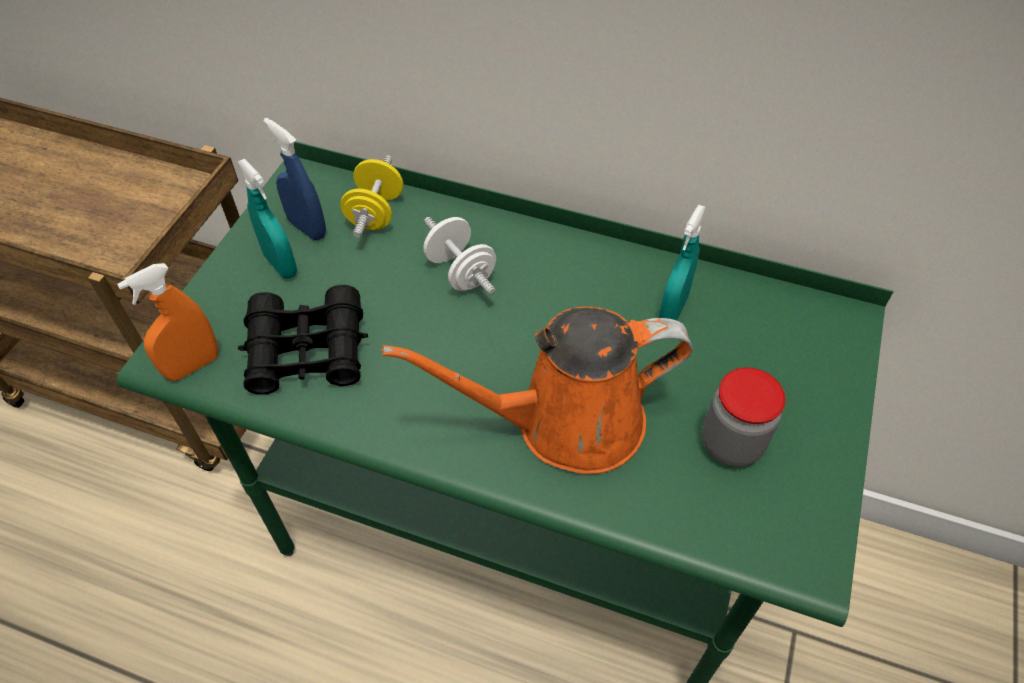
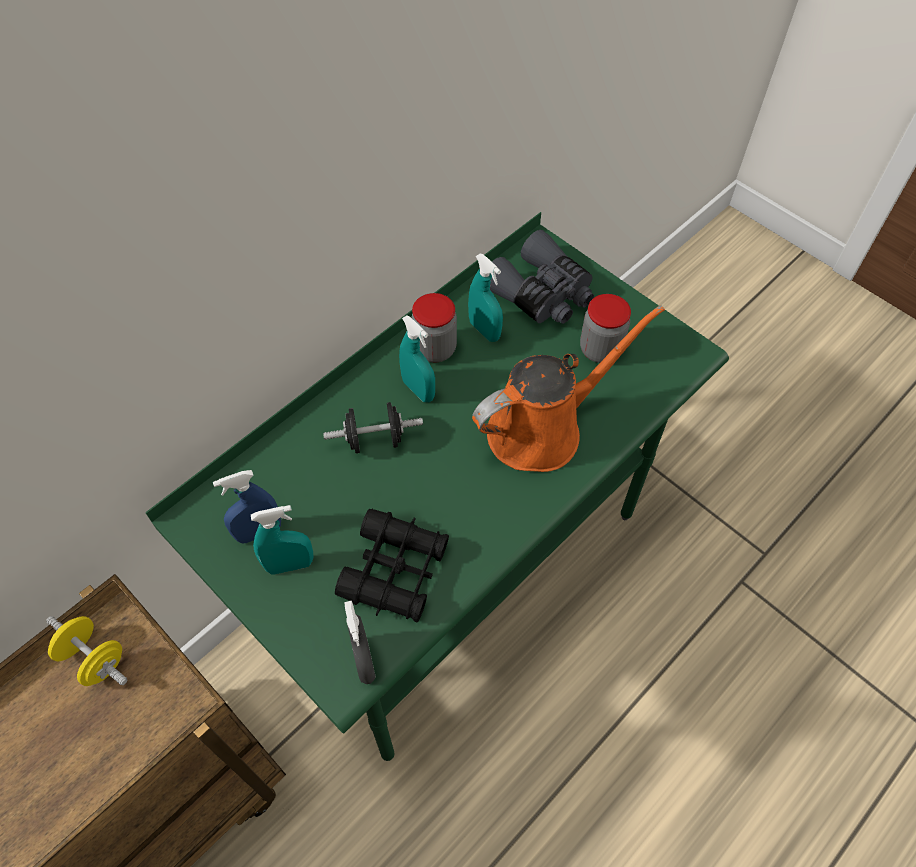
camera: 65 degrees left, 5 degrees up
(193, 366) = (364, 661): orange spray bottle -> grey spray bottle
(375, 213) = (274, 476): yellow dumbbell -> yellow dumbbell (94, 658)
(461, 272) = (375, 439): white dumbbell -> black dumbbell
(547, 283) = (418, 390): none -> turquoise spray bottle
(566, 422) = (542, 428): orange watering can -> orange watering can turned 135 degrees counterclockwise
(613, 276) = (435, 349): none -> jar
(773, 348) = (542, 293): none -> grey binoculars

